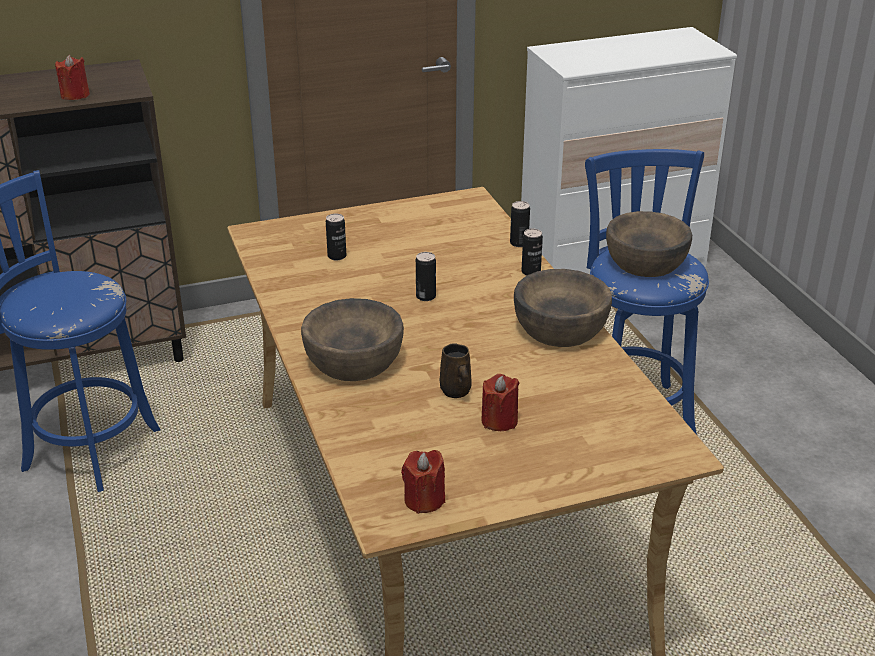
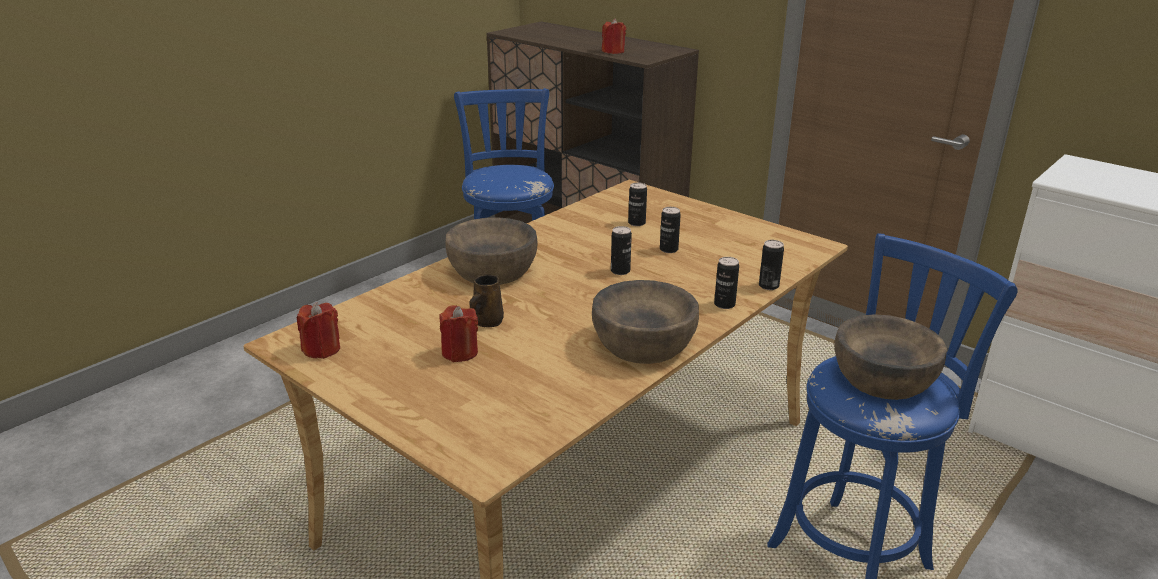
camera: 60 degrees right, 5 degrees down
(409, 260) = (668, 249): none -> can

